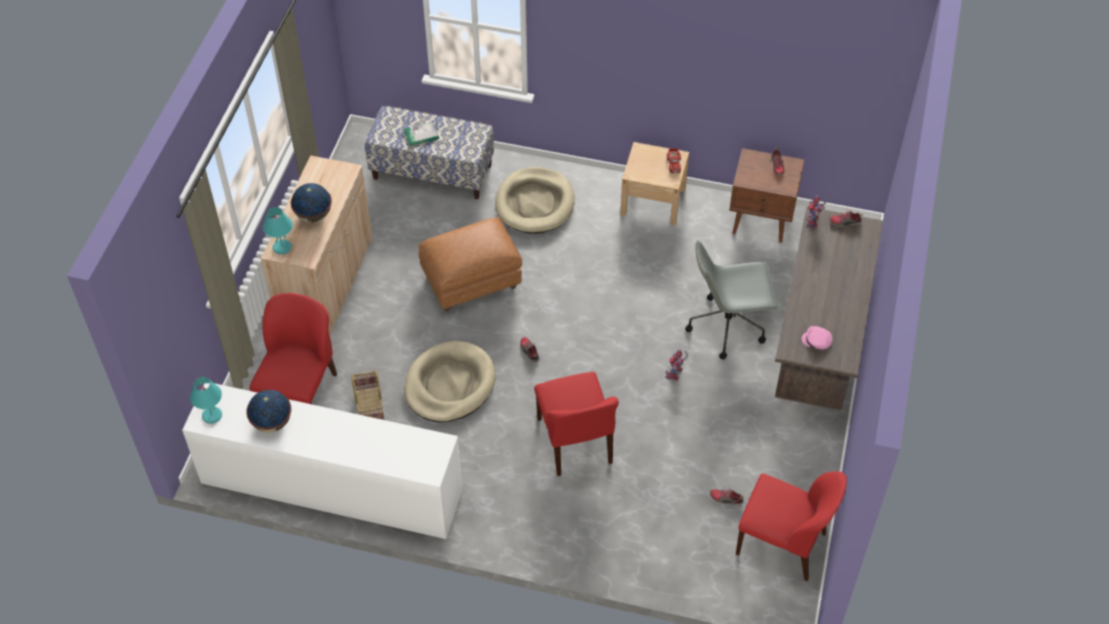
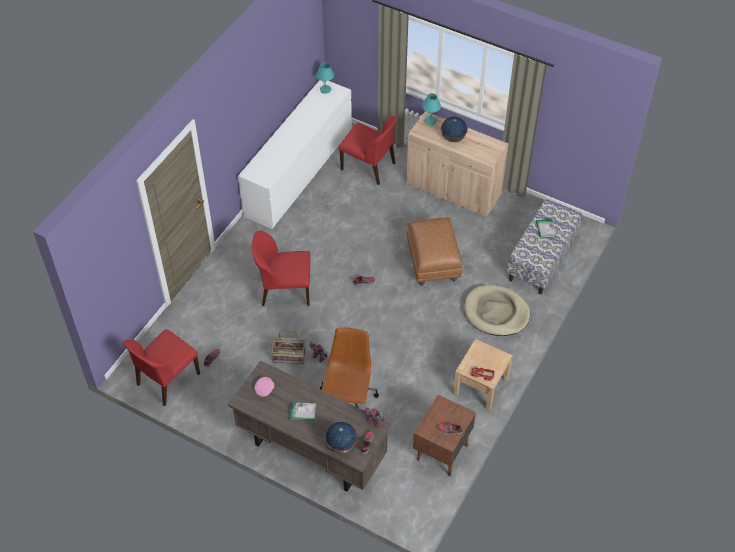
camera: 105 degrees right, 0 degrees up
(272, 423) = (311, 113): globe -> globe (341, 445)
(369, 406) = (349, 196): basket -> basket (289, 356)
(449, 385) = (351, 237): beige dog bed -> none
(728, 326) = (348, 400): grey office chair -> brown office chair
(832, 293) = (302, 412): none -> book

